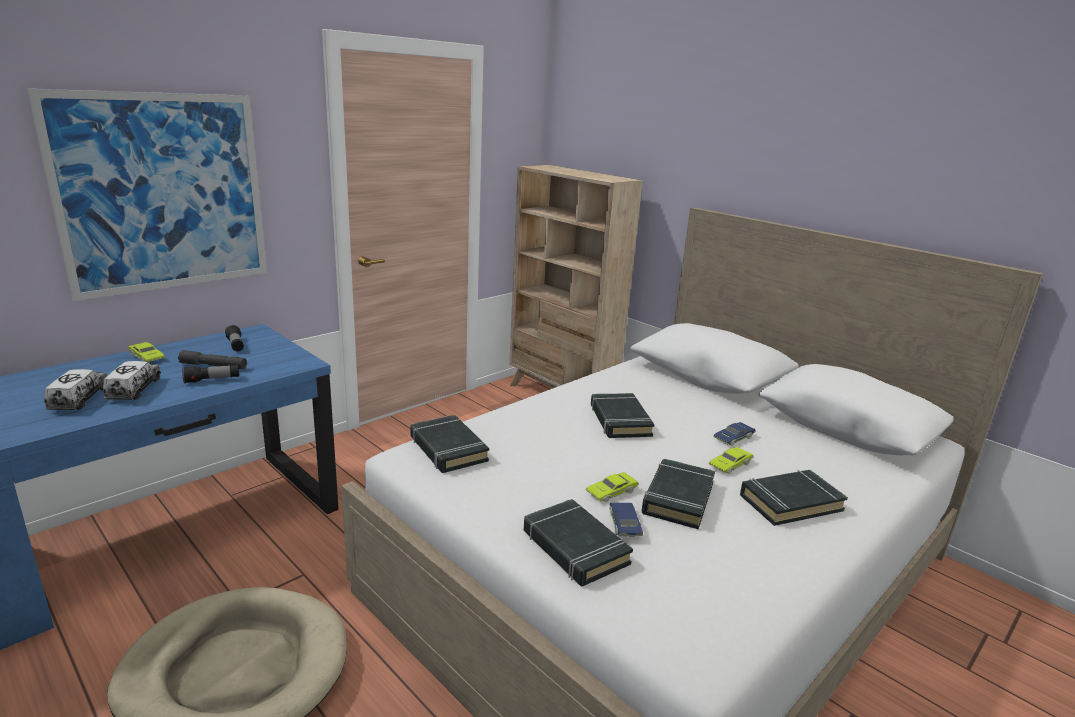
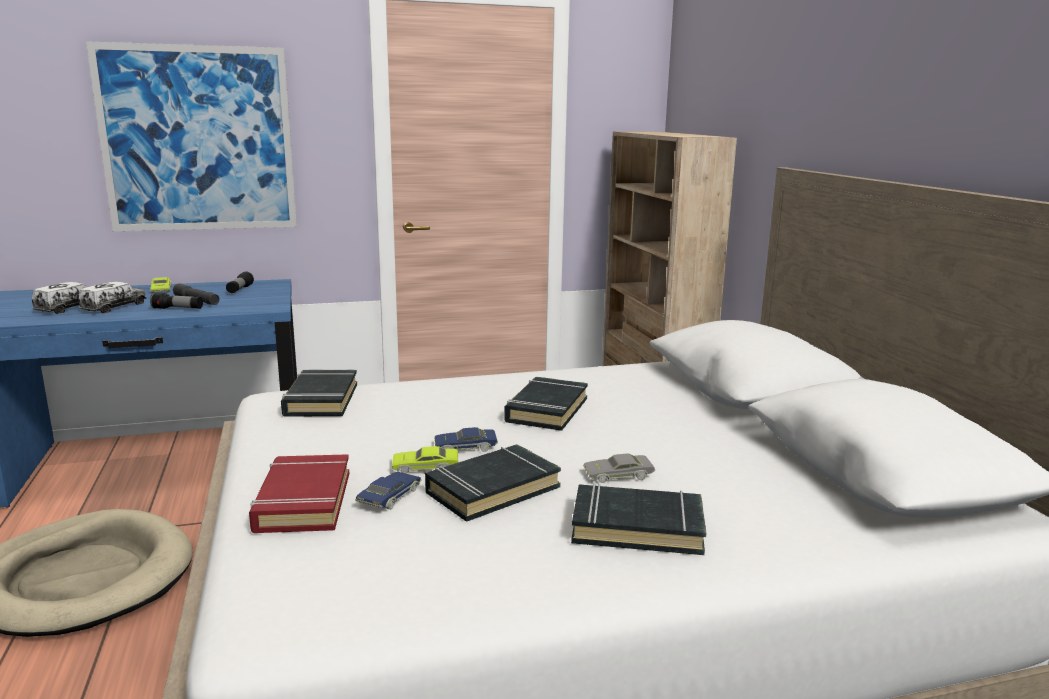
camera: 30 degrees right, 5 degrees down
(574, 548) = (303, 501): black book -> red book
(730, 464) = (618, 475): green toy car -> grey toy car
(733, 438) = (670, 451): blue toy car -> blue toy car (465, 447)

